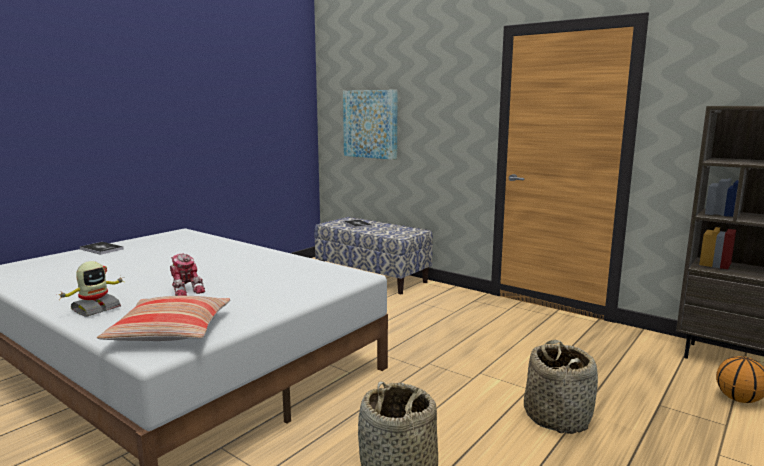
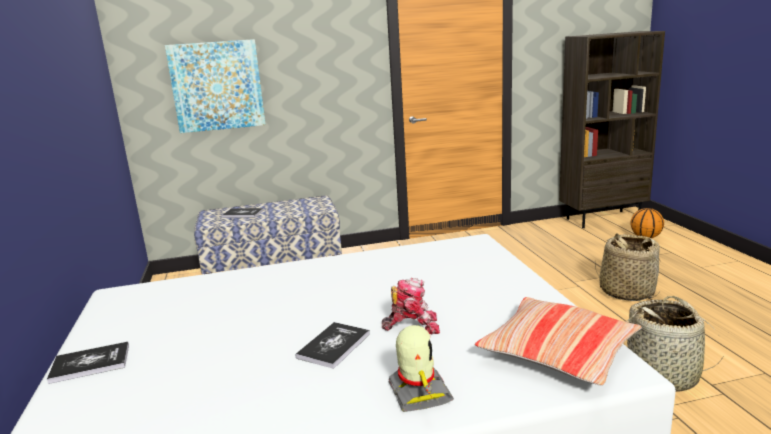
camera: 50 degrees left, 5 degrees up
(145, 280) = (333, 346): none -> book

